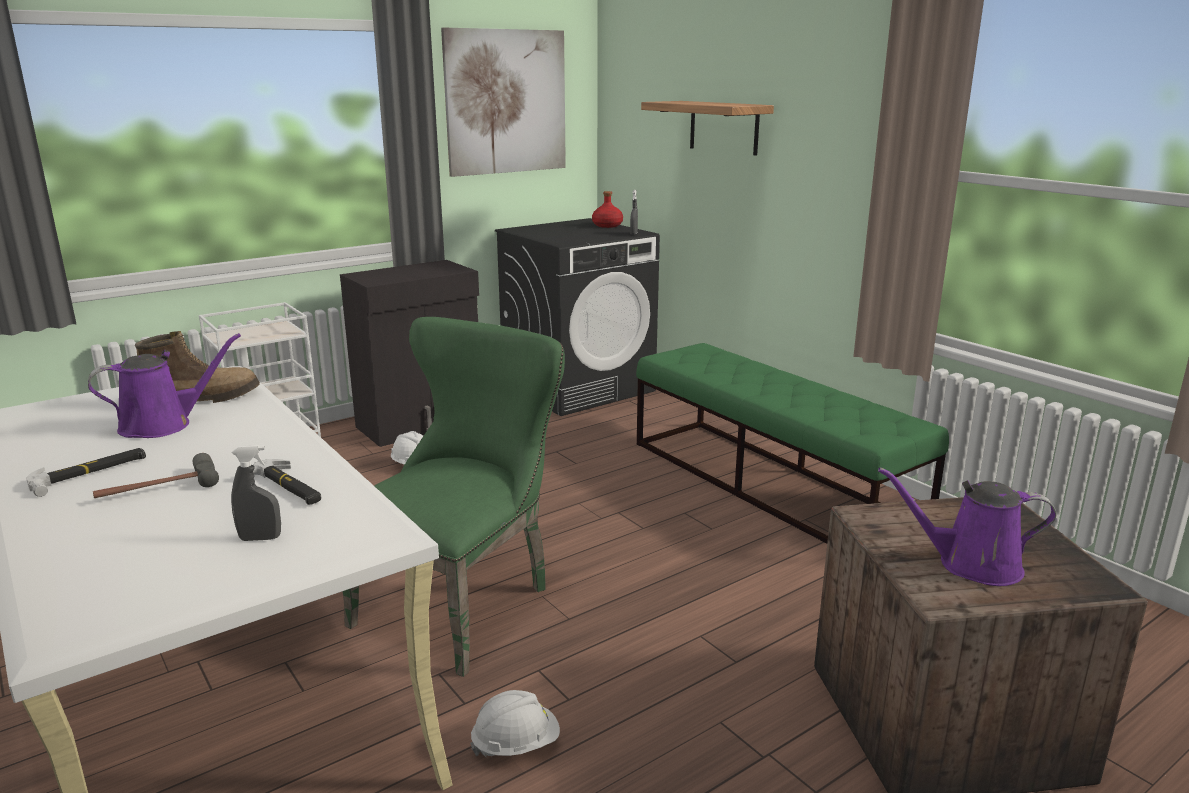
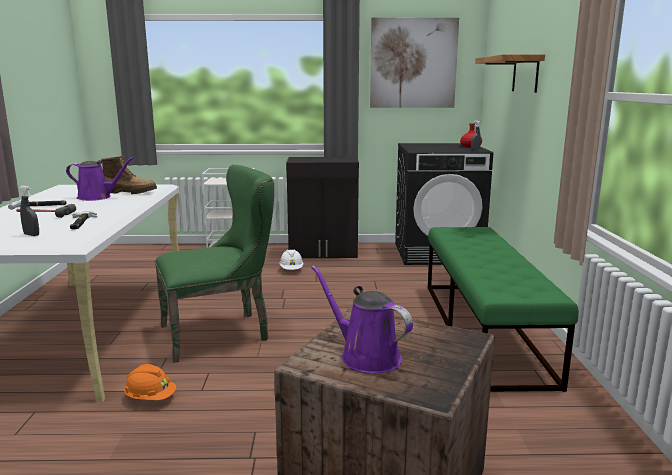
camera: 35 degrees right, 5 degrees down
(516, 744) = (150, 398): white hard hat -> orange hard hat

